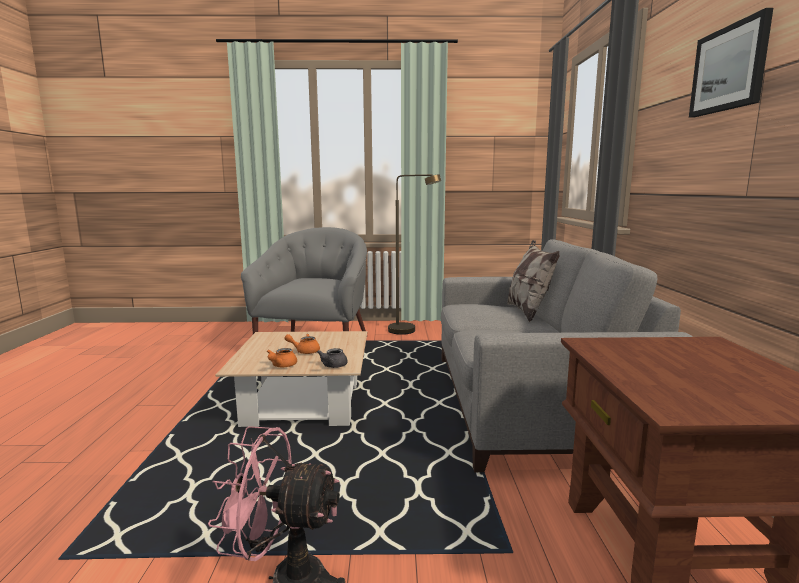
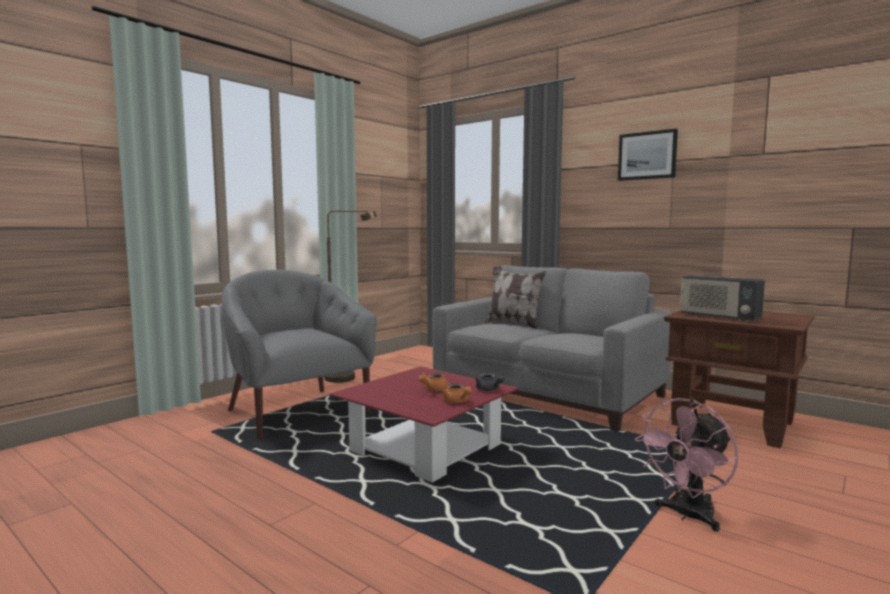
camera: 50 degrees left, 5 degrees down
(303, 403) = (426, 448): beige coffee table -> red coffee table
(636, 361) = (718, 317): none -> radio

